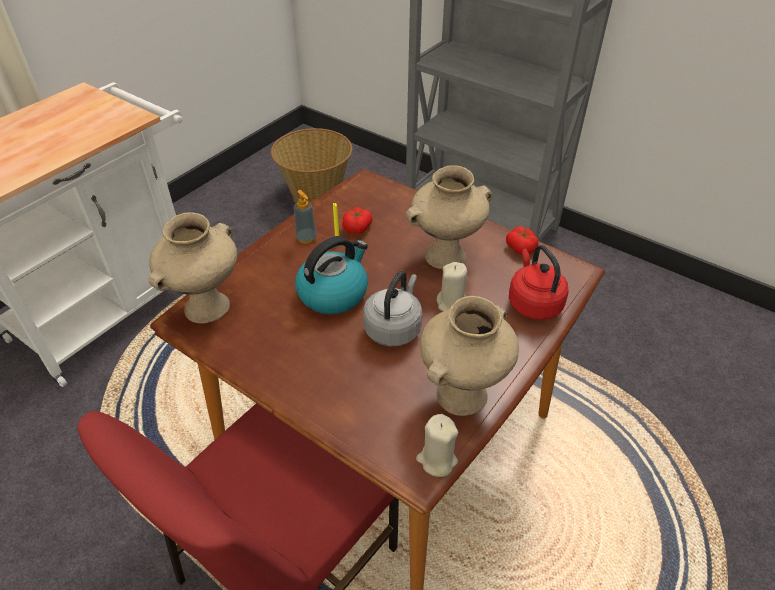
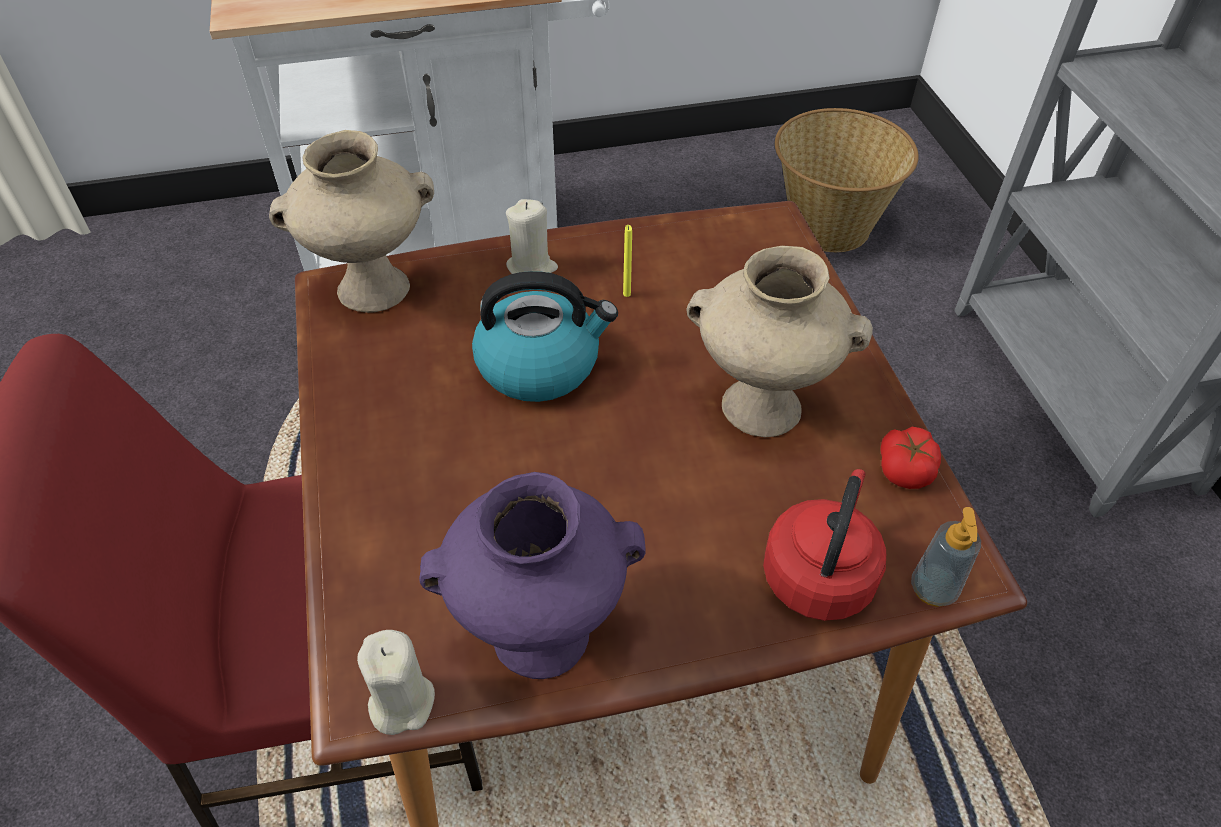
camera: 40 degrees right, 5 degrees up
(306, 238) = (593, 264): soap dispenser -> soap dispenser (933, 589)
(357, 227) = (679, 287): tomato -> none
(394, 328) = (562, 468): grey kettle -> none
(452, 303) = (687, 487): beige candle -> beige candle (532, 267)
(462, 396) = (539, 638): beige vase -> purple vase

